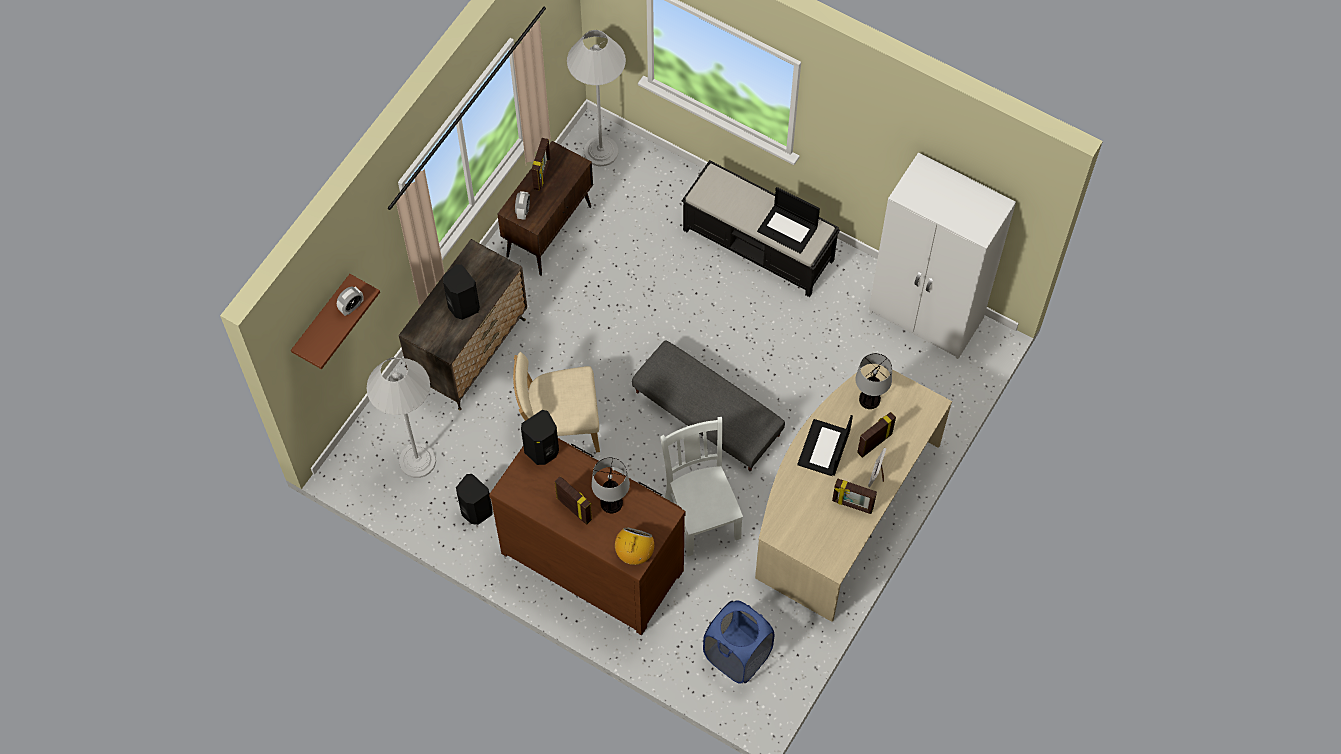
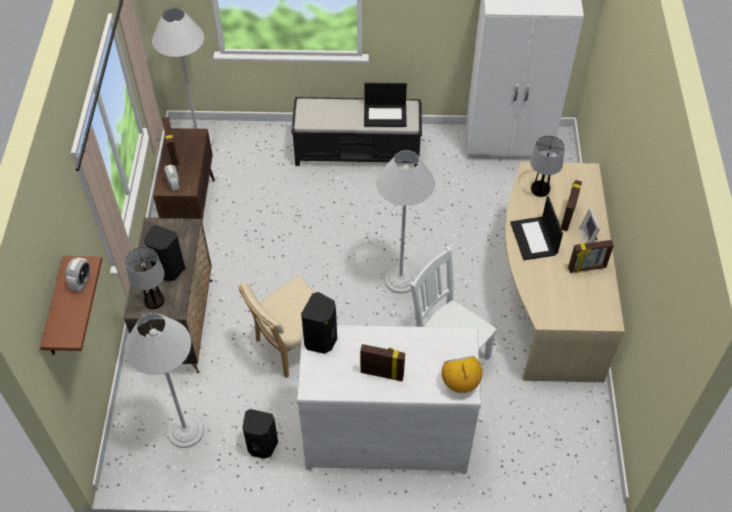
camera: 30 degrees left, 10 degrees down
(593, 558) = (386, 432): brown dresser -> white dresser
(612, 503) = (411, 352): table lamp -> table lamp (154, 300)
(707, 414) = (400, 280): grey ottoman -> white floor lamp
(737, 655) = (552, 447): blue laundry basket -> none

